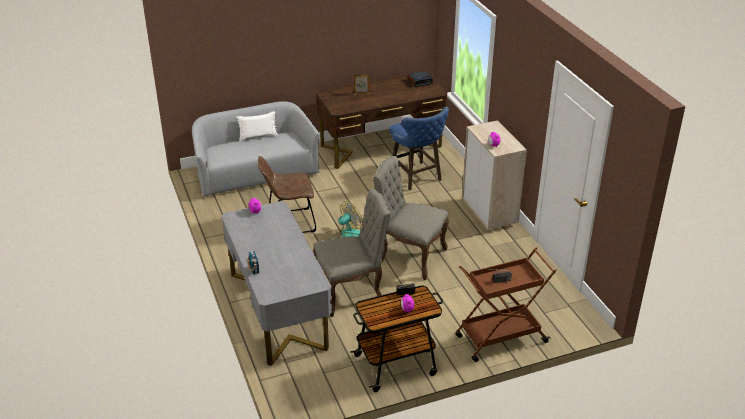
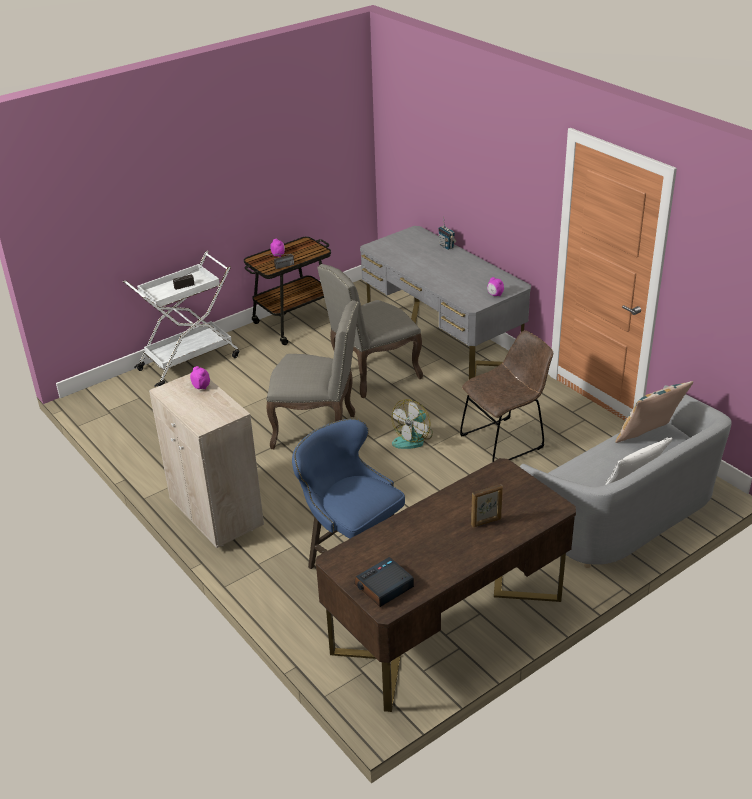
camera: 165 degrees right, 0 degrees up
(229, 153) = (649, 438): none -> pillow
(500, 339) = (190, 363): brown cart -> white cart

